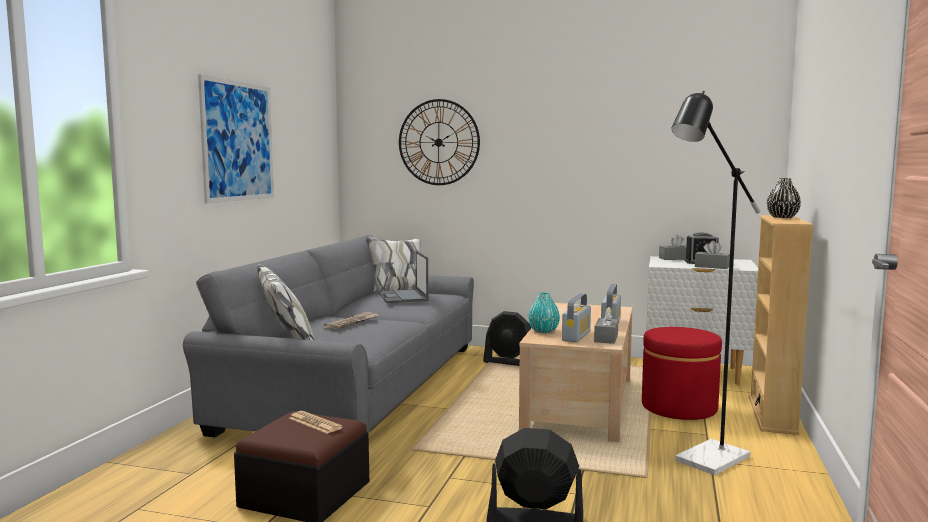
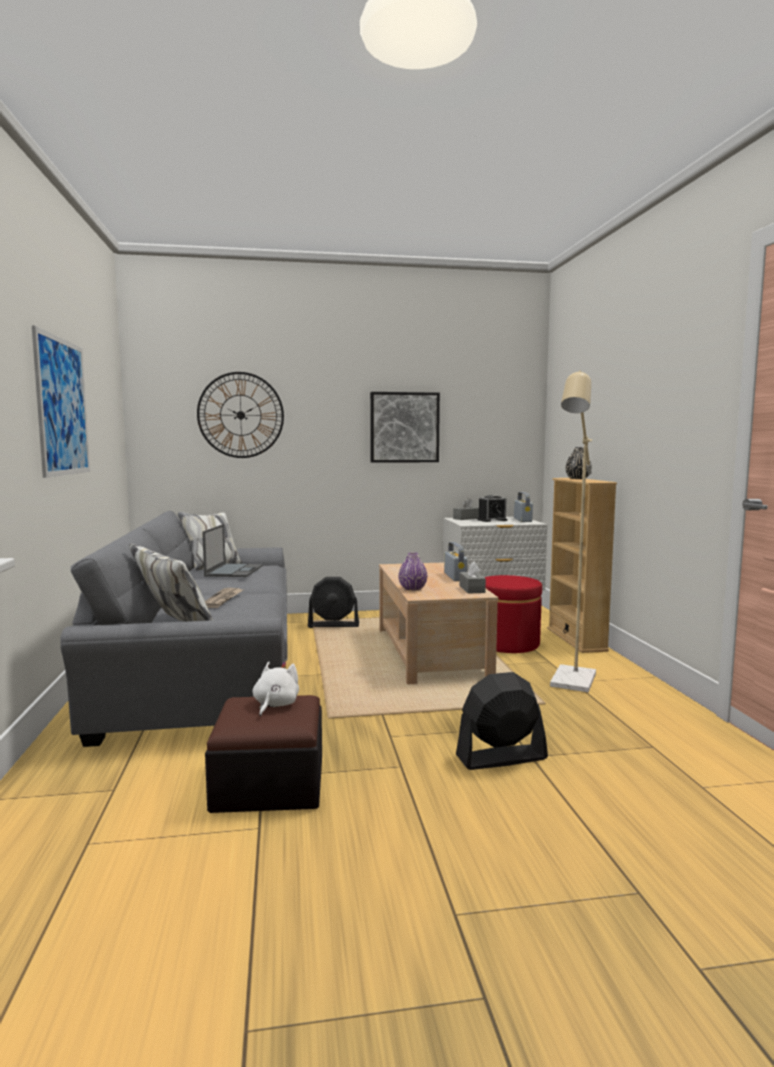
camera: 25 degrees left, 0 degrees up
(315, 423) = (275, 705): newspaper -> white plush toy
(403, 297) = (234, 571): laptop -> laptop turned 135 degrees counterclockwise
(543, 331) = (412, 589): turquoise vase -> purple vase
(576, 336) = (446, 590): radio -> radio (522, 520)
(608, 153) = (404, 427): none -> picture
(705, 462) = (572, 684): black floor lamp -> beige floor lamp
(712, 266) = (507, 523): grey tissue box -> none

